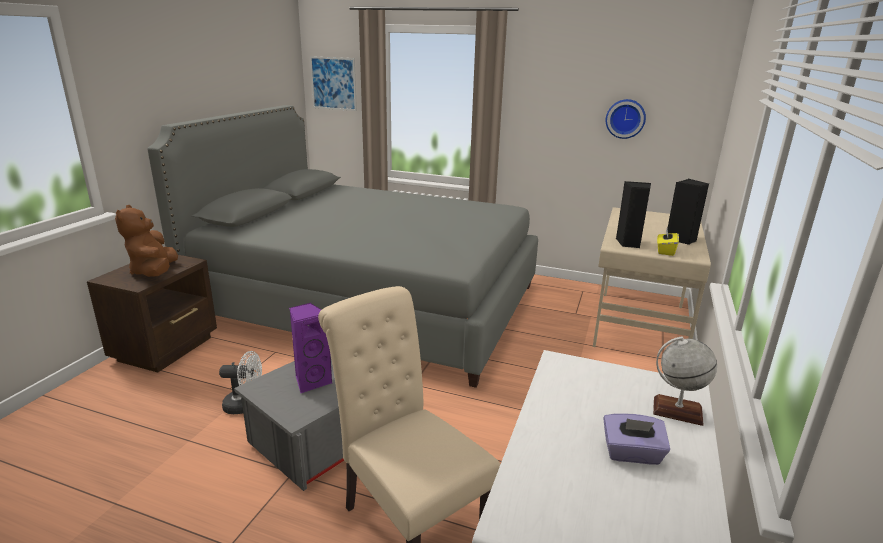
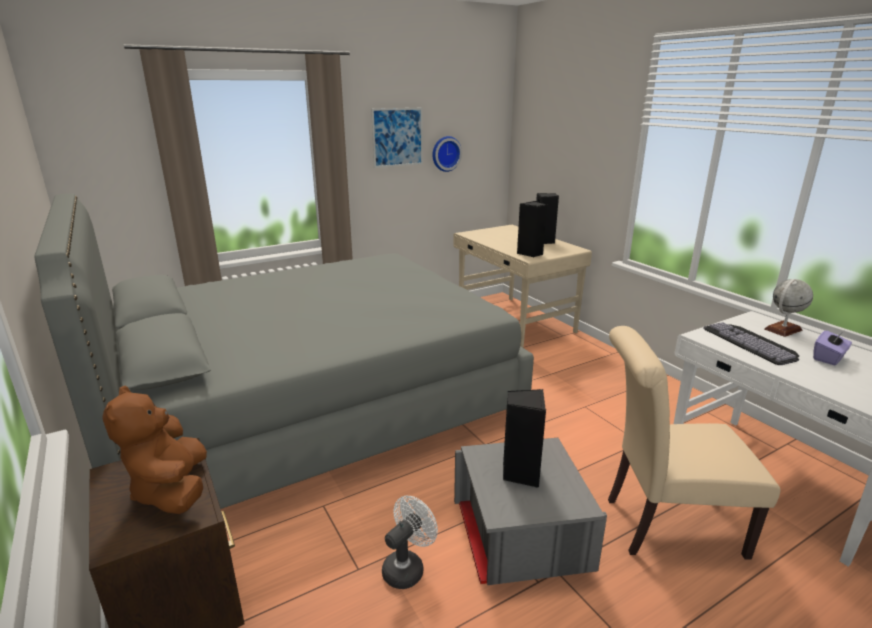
camera: 50 degrees left, 0 degrees up
(154, 272) = (172, 490): brown plush toy -> brown plush toy turned 45 degrees clockwise
(312, 381) = (520, 473): purple speaker -> black speaker
(333, 83) = (99, 154): picture -> picture (397, 137)
(592, 394) = (753, 343): none -> keyboard
(665, 251) = (557, 251): yellow tissue box -> none

